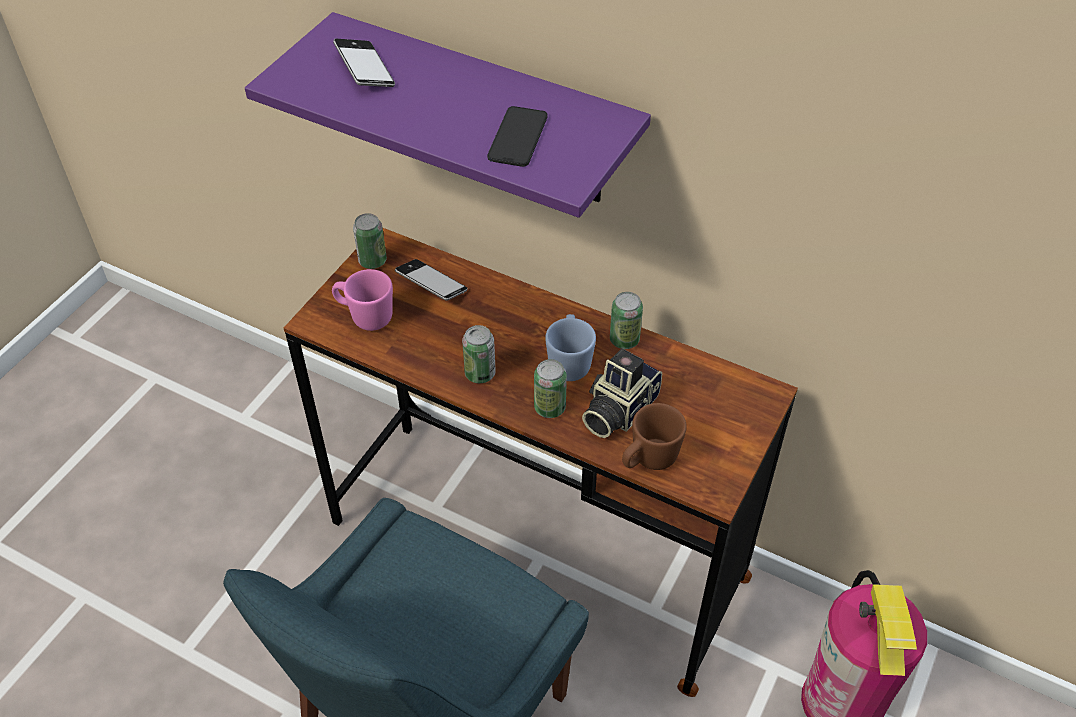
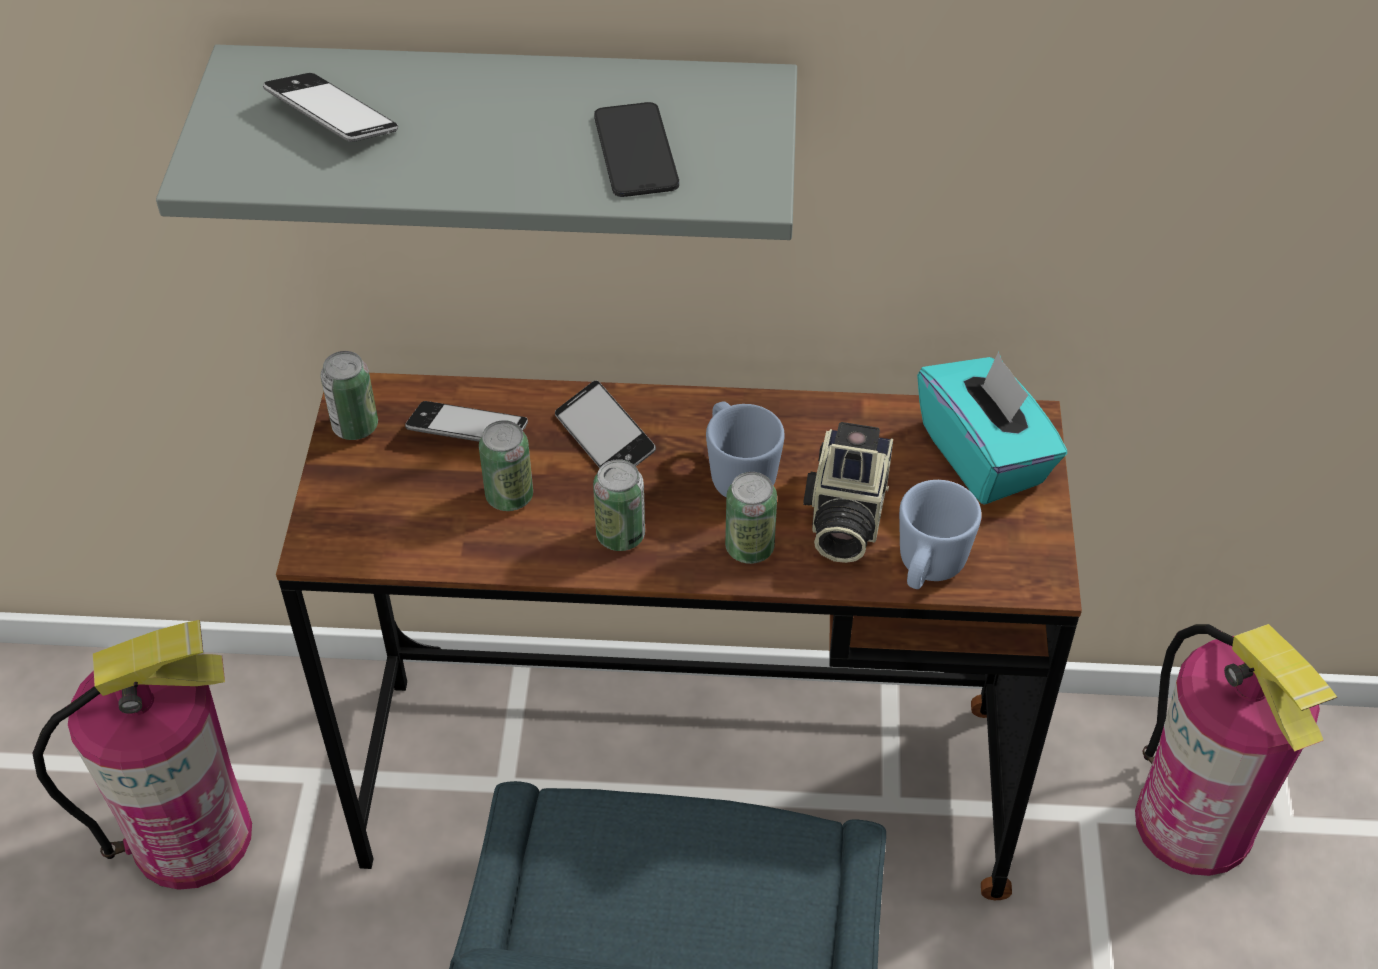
camera: 25 degrees left, 0 degrees up
(257, 469) = (192, 835): none -> fire extinguisher
(365, 317) = (396, 513): pink mug -> none
(486, 112) = (511, 135): purple shelf -> grey shelf
(505, 314) = (605, 438): none -> phone
(624, 340) = (794, 416): can -> can (509, 496)
(648, 460) = (927, 570): brown mug -> blue mug
(727, 404) = (984, 456): none -> turquoise tissue box

